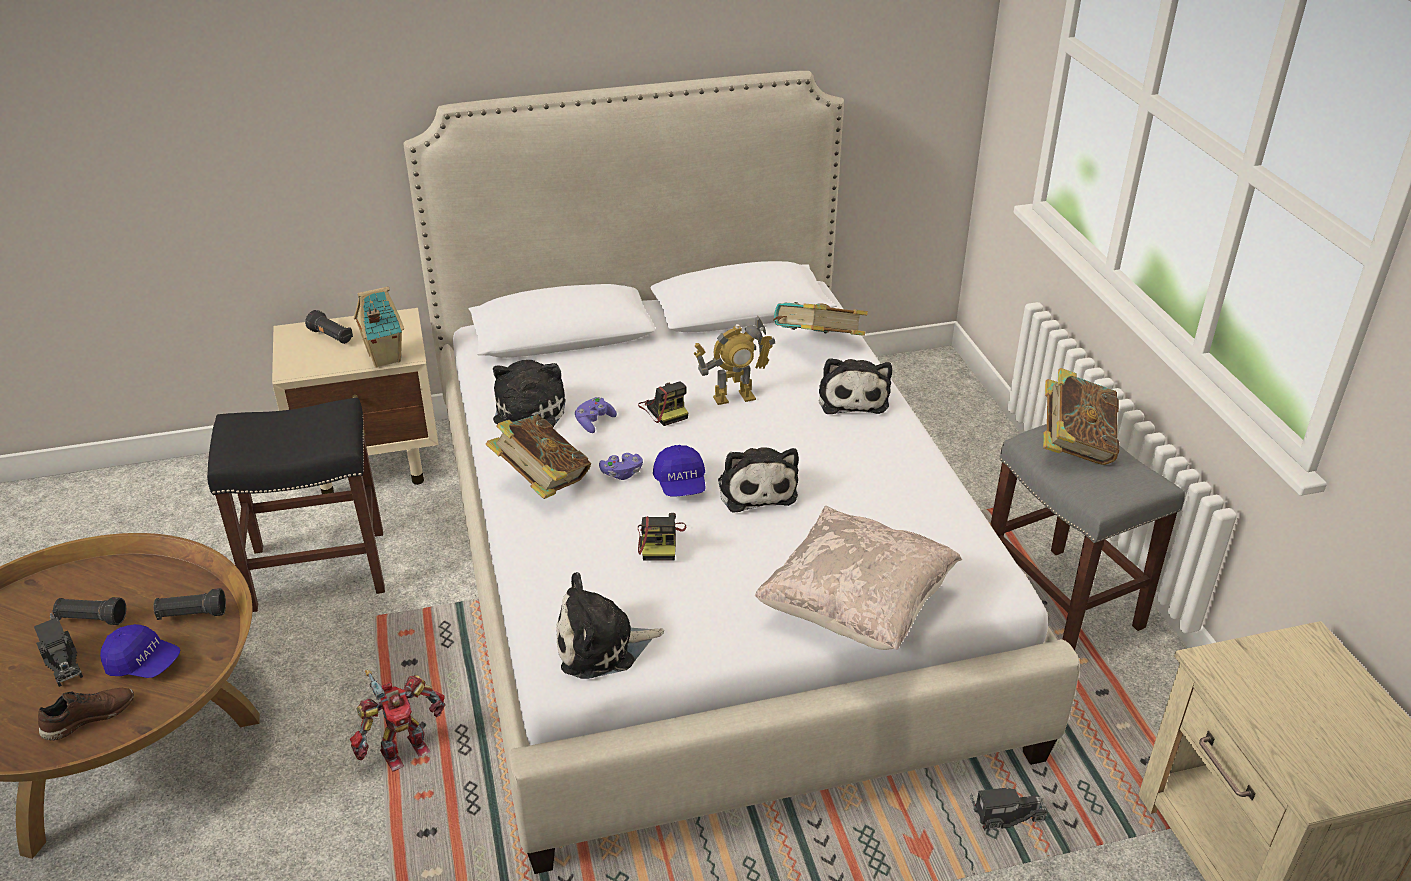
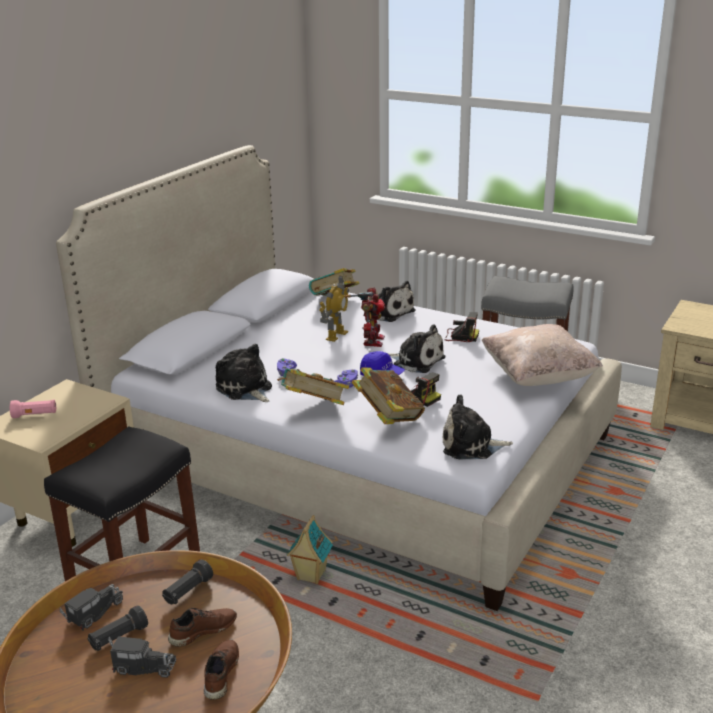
camera: 45 degrees left, 10 degrees down
(144, 663) = (202, 630): blue cap -> brown shoe
(331, 337) = (35, 415): black flashlight -> pink flashlight
(383, 358) = (96, 408): toy house -> toy house (310, 576)
(403, 750) = (344, 616): toy robot -> toy robot (371, 341)
(602, 646) = (471, 445): plush toy -> plush toy turned 60 degrees clockwise
(664, 409) = (313, 354): camera -> camera (460, 336)
(1005, 816) = (624, 462): toy truck -> toy truck (93, 613)
(1074, 446) = (513, 286): book -> book (388, 418)

